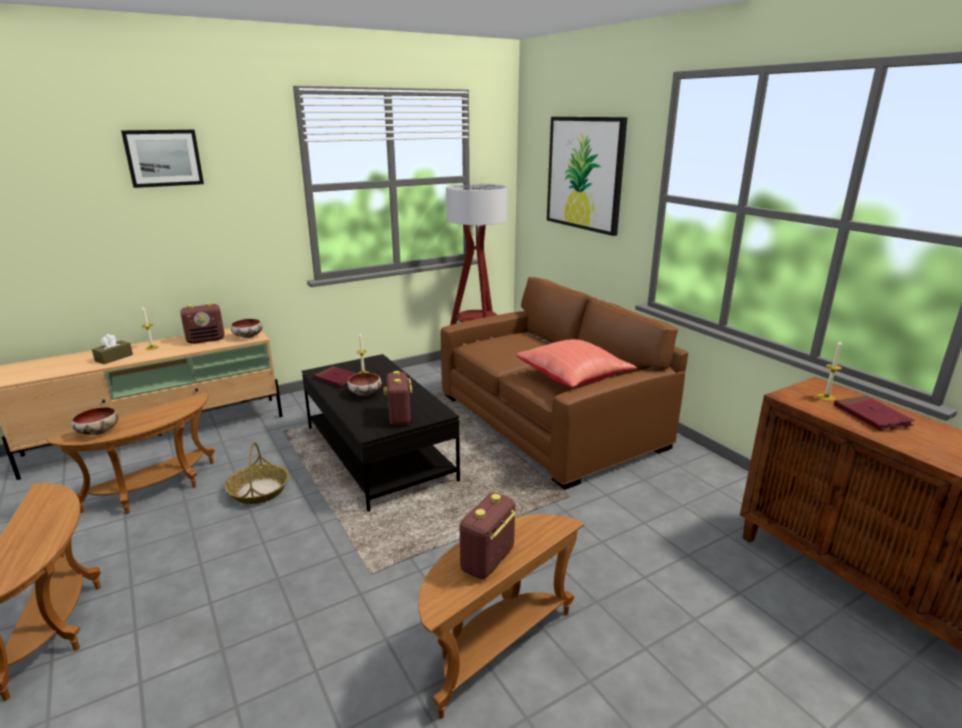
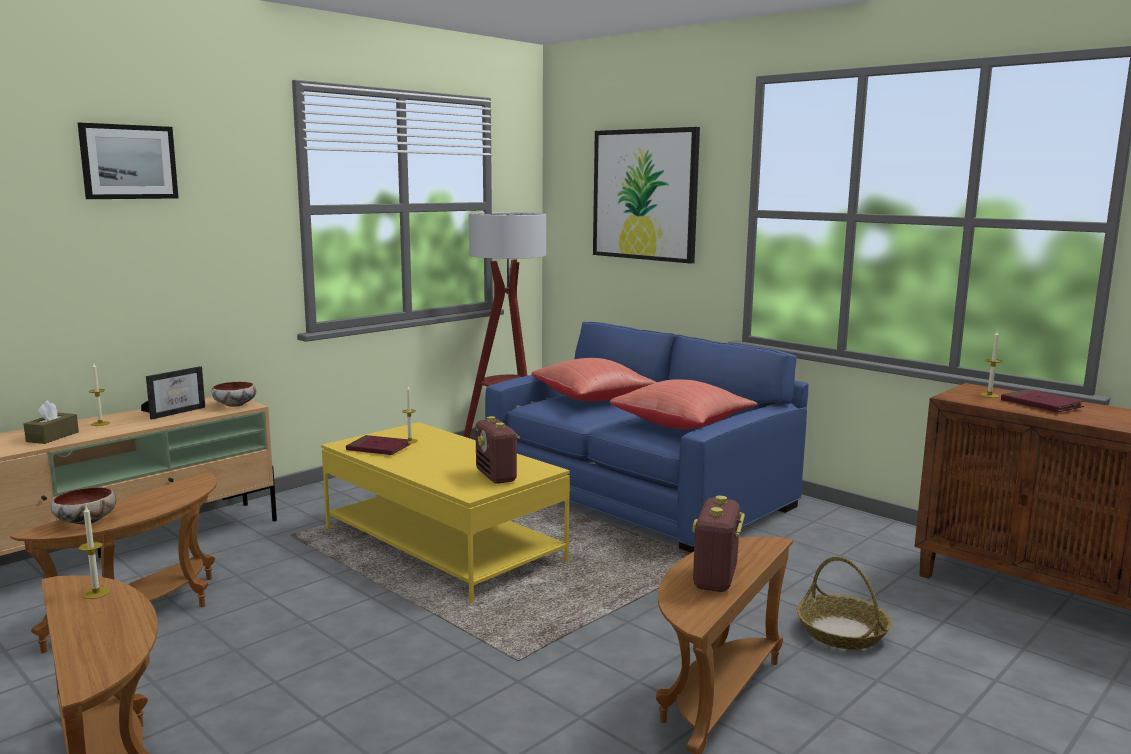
camera: 15 degrees left, 10 degrees down
(52, 503) = (96, 593): none -> candle
(206, 340) = (176, 412): radio -> picture frame
(259, 490) = (302, 599): basket -> basket (841, 632)
(365, 394) = (432, 459): bowl -> none
(379, 453) = (443, 545): black coffee table -> yellow coffee table
(521, 343) = (593, 398): none -> red pillow
(550, 420) = (640, 493): brown sofa -> blue sofa

